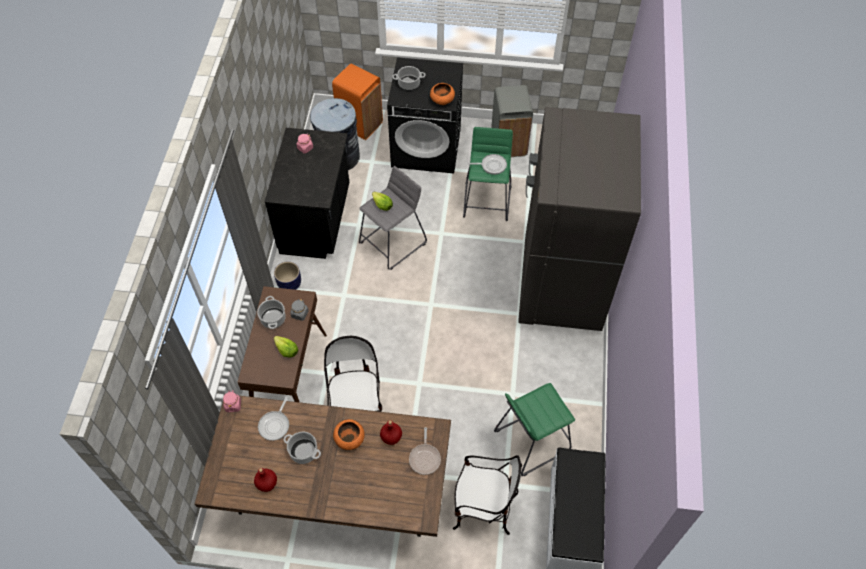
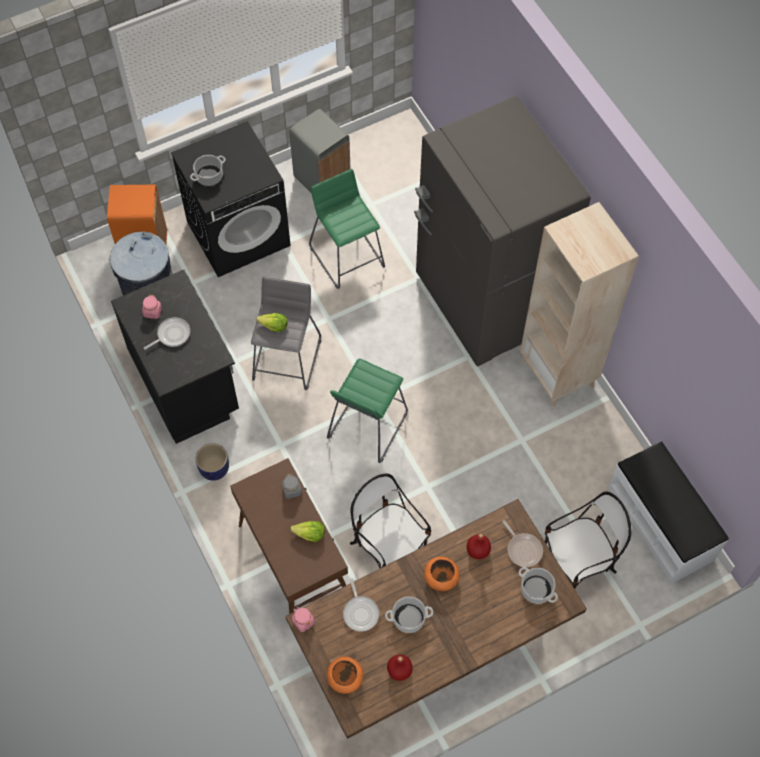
camera: 35 degrees left, 5 degrees up
(273, 318) = (268, 511): cooking pot -> cooking pot (536, 589)
(442, 100) = (259, 176): orange bowl -> orange bowl (345, 678)
(492, 165) = (351, 218): frying pan -> frying pan (172, 335)
(531, 441) = (572, 474): green stool -> green stool (367, 426)
(576, 364) = (558, 374): none -> beige bookcase

